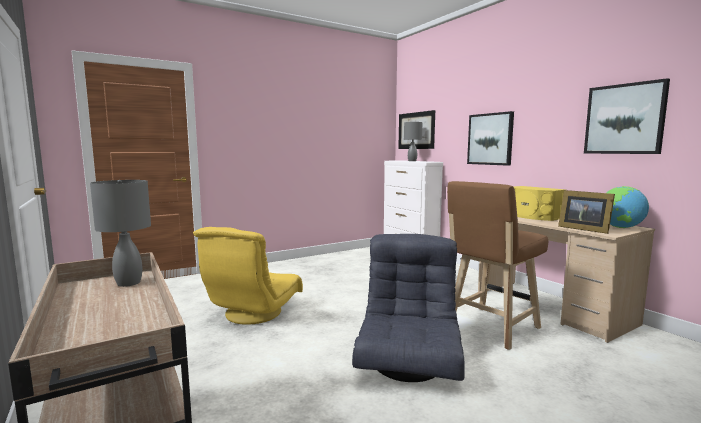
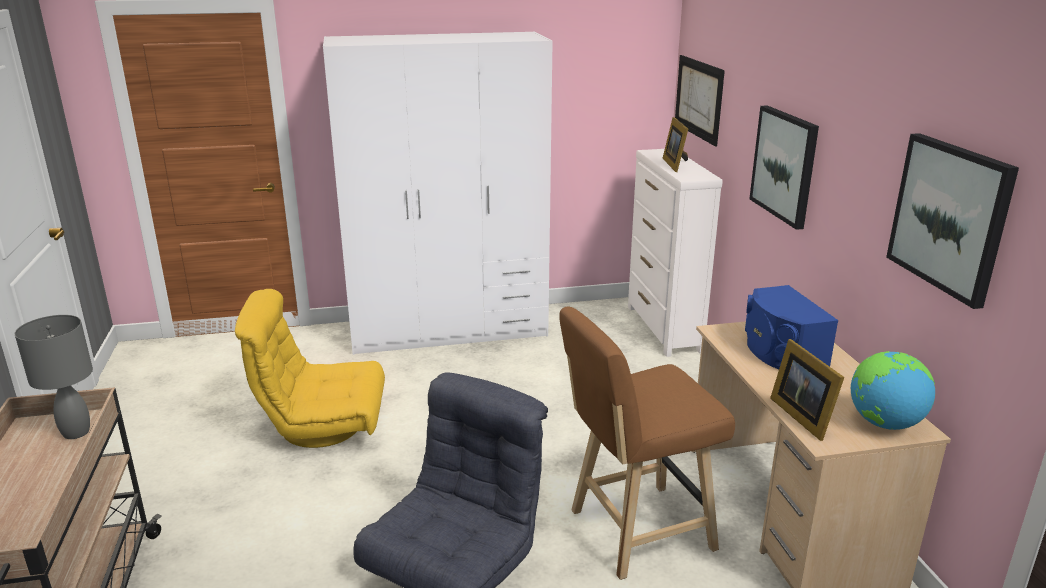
camera: 20 degrees right, 15 degrees up
(252, 313) = (322, 425): yellow armchair -> yellow armchair turned 45 degrees clockwise
(295, 265) = (449, 329): none -> white wardrobe
(412, 161) = (675, 164): grey table lamp -> picture frame
(532, 216) = (780, 352): yellow speaker -> blue speaker

